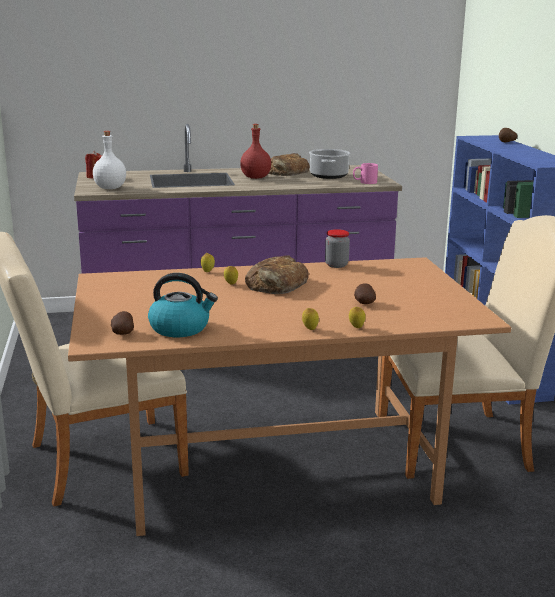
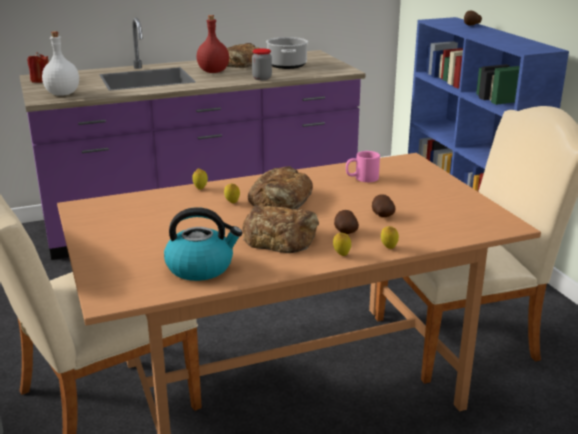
camera: 10 degrees left, 5 degrees up
(123, 333) = (138, 280): potato -> potato (344, 231)
(261, 312) = (280, 237): none -> bread
(336, 265) = (332, 169): jar -> jar (262, 78)
(364, 182) = (326, 71): pink mug -> pink mug (361, 178)

